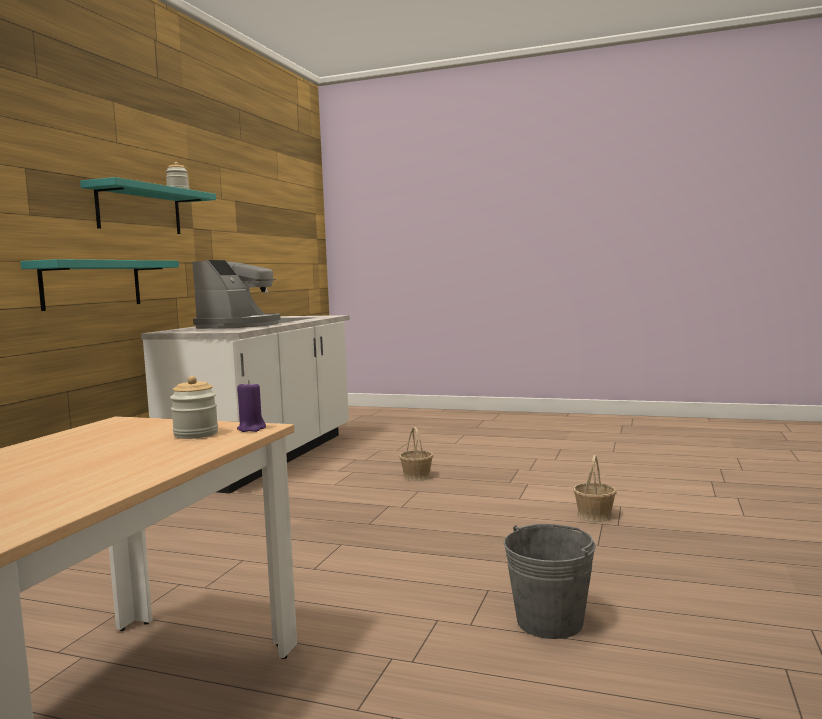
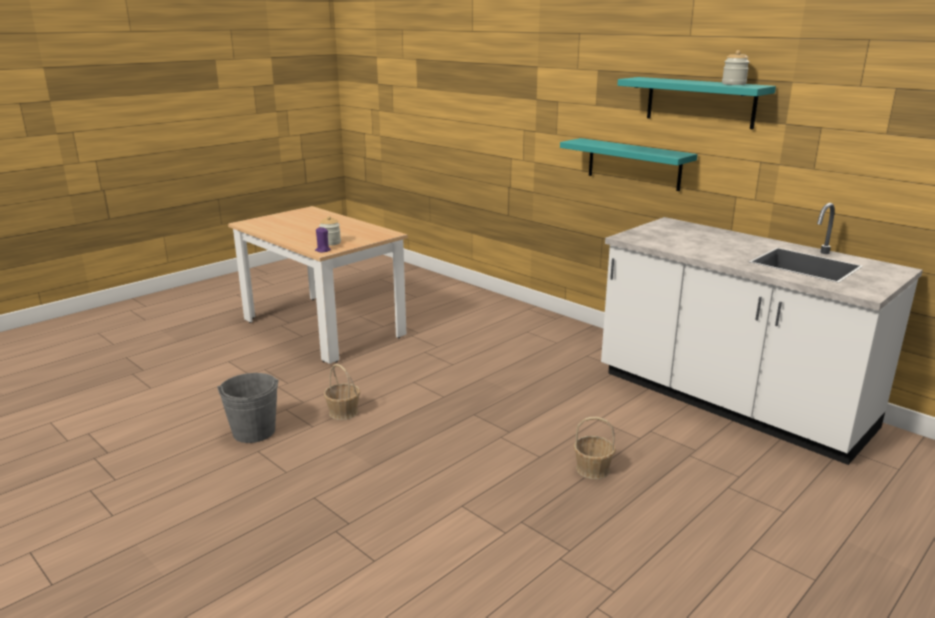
camera: 115 degrees right, 15 degrees up
(240, 325) = (707, 243): coffee machine -> none
(594, 515) = (371, 529): basket -> basket (343, 412)

